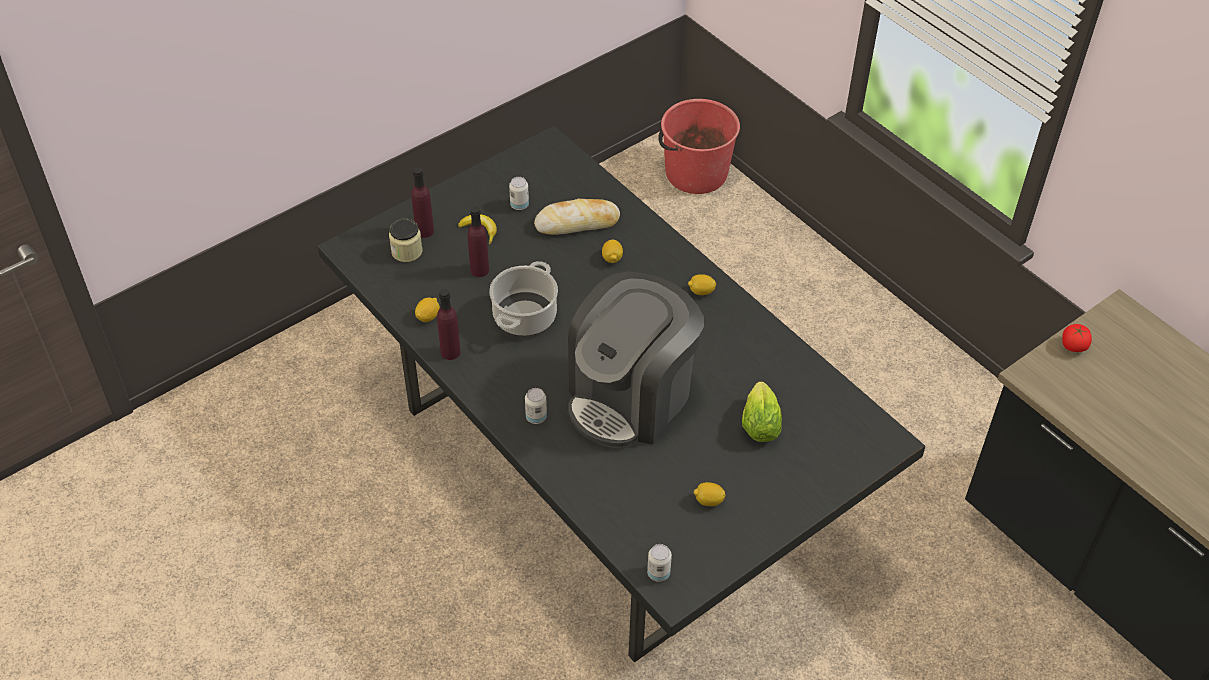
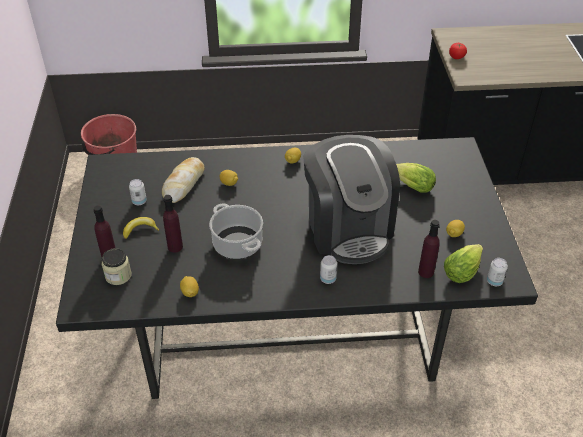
camera: 55 degrees left, 5 degrees down
(450, 352) = (233, 295): purple bottle -> purple bottle (426, 272)
(651, 535) = (463, 271): none -> lettuce

